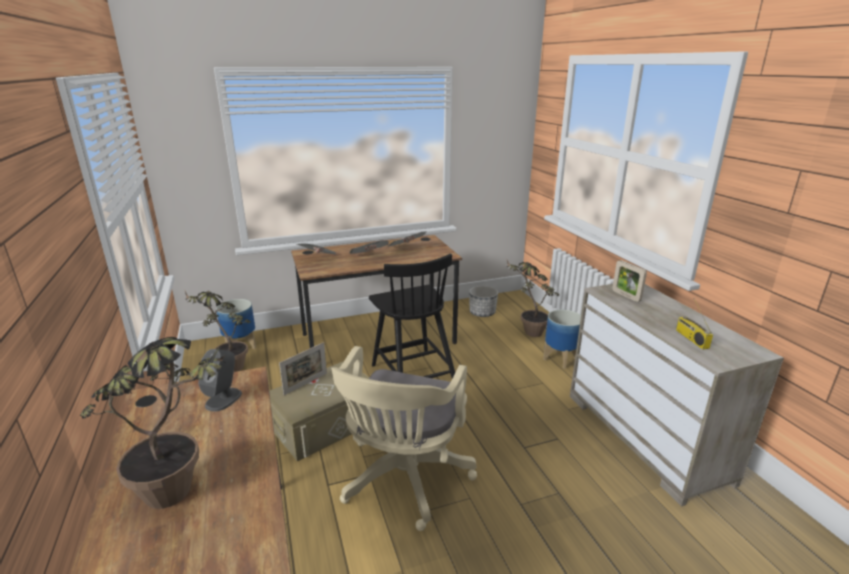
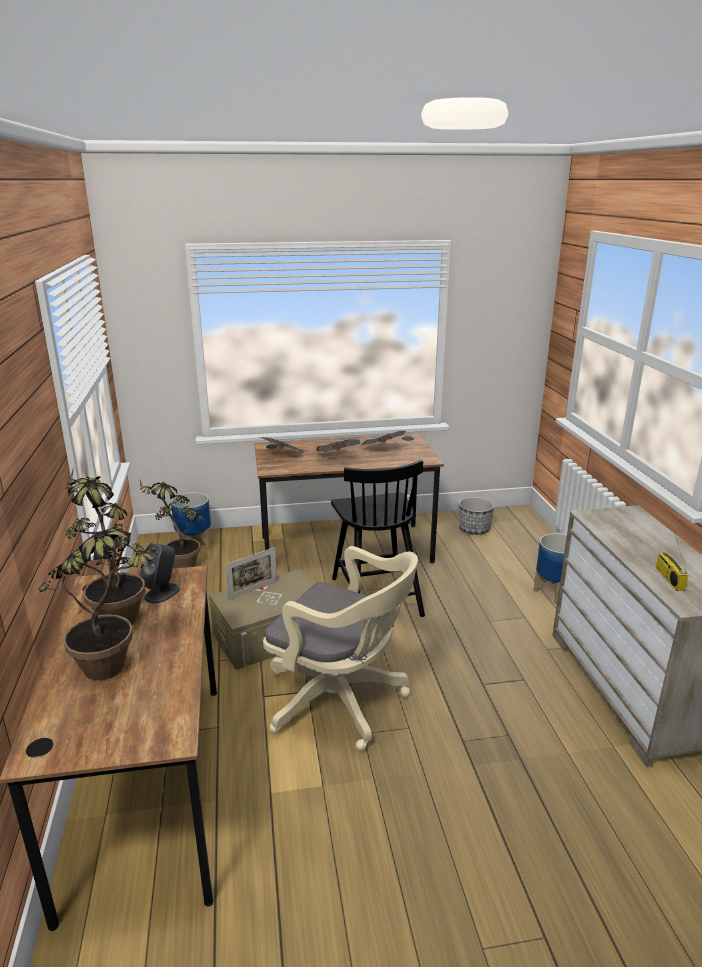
camera: 10 degrees right, 0 degrees up
(403, 480) = (342, 702): beige office chair -> beige office chair turned 90 degrees counterclockwise
(527, 330) = (524, 555): potted plant -> potted plant (114, 613)
(626, 296) = (615, 523): picture frame -> none

